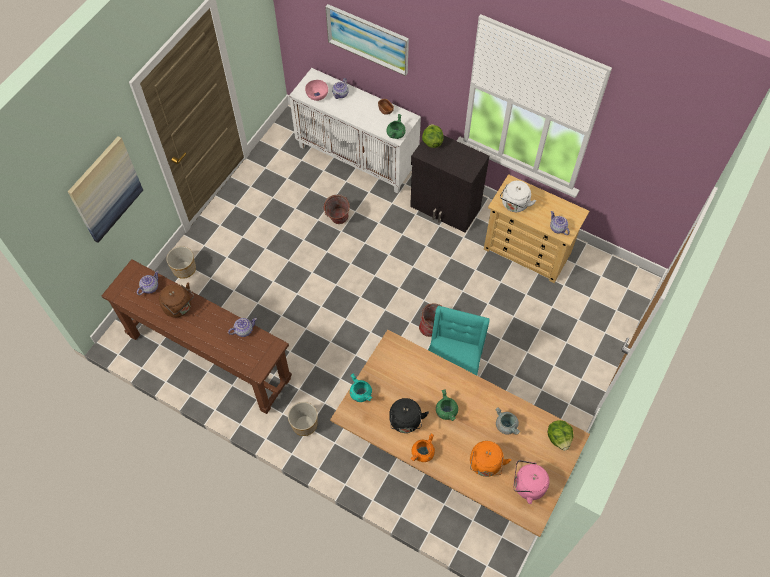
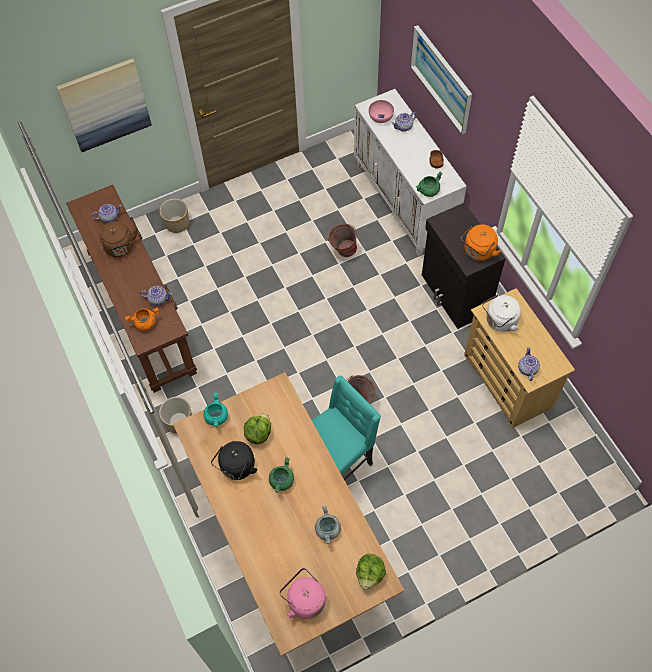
camera: 35 degrees right, 0 degrees up
(422, 453) = (230, 506): orange cooking pot -> orange cooking pot (145, 323)
(432, 142) = (457, 216): lettuce -> lettuce (258, 433)
(485, 465) = (280, 554): orange kettle -> orange kettle (478, 252)

